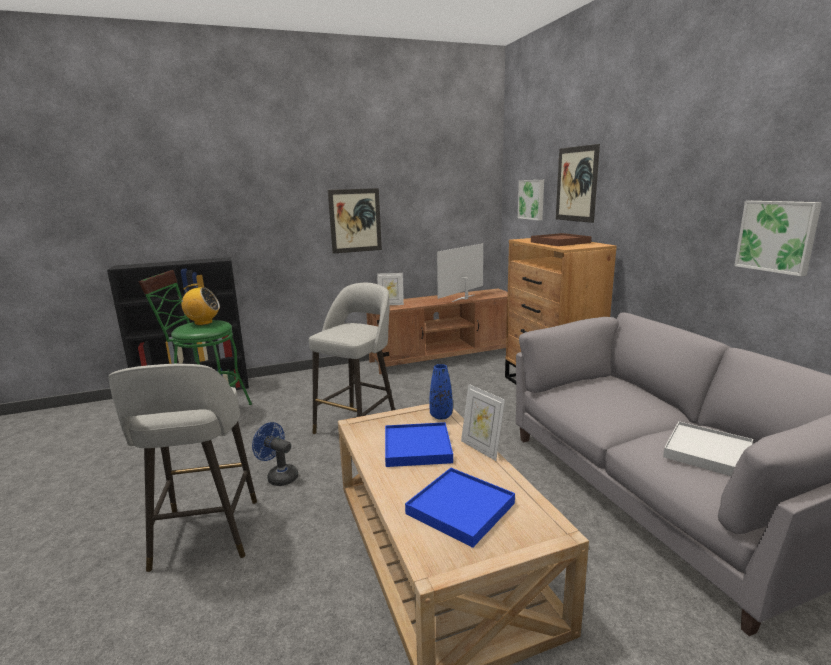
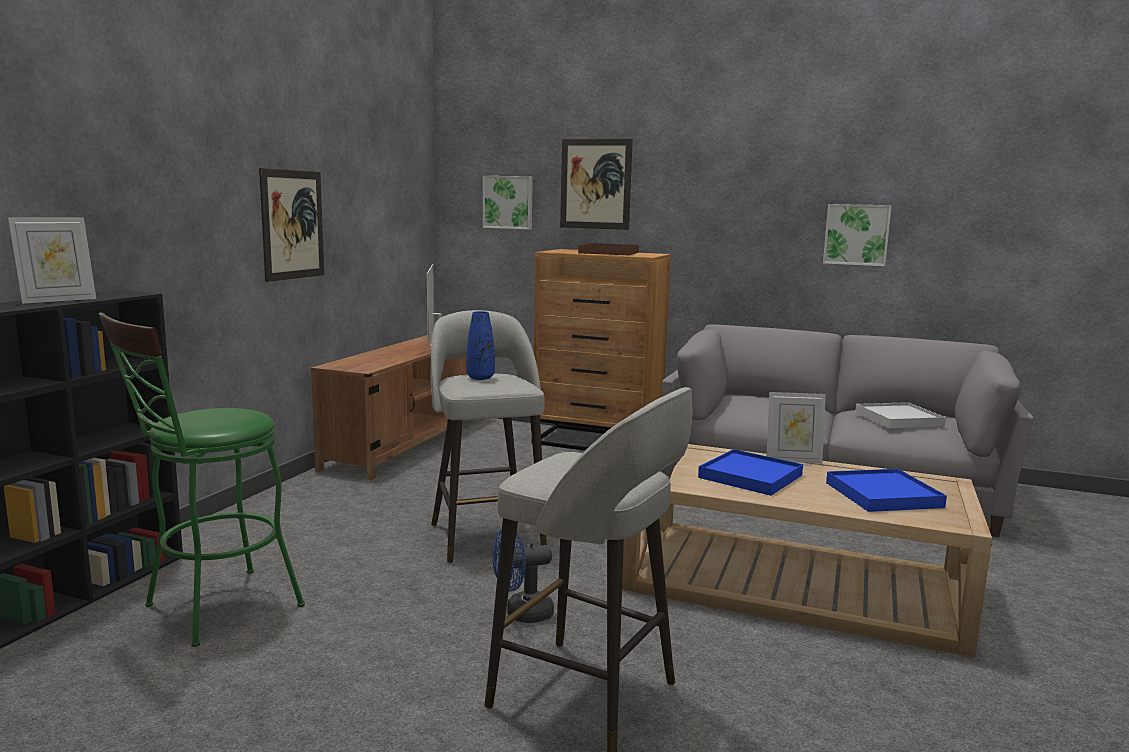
camera: 50 degrees left, 5 degrees down
(203, 323) = (206, 414): radio -> none
(391, 304) = (359, 363): picture frame -> picture frame (58, 300)
(441, 416) = (699, 451): blue vase -> blue vase (480, 378)

